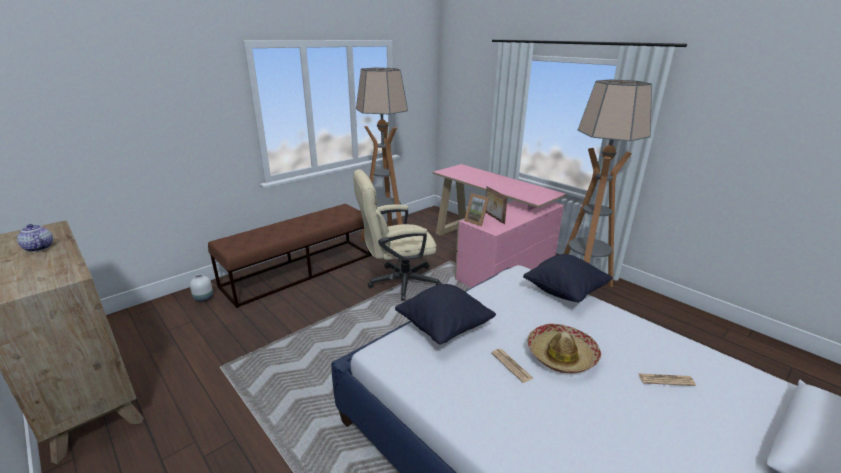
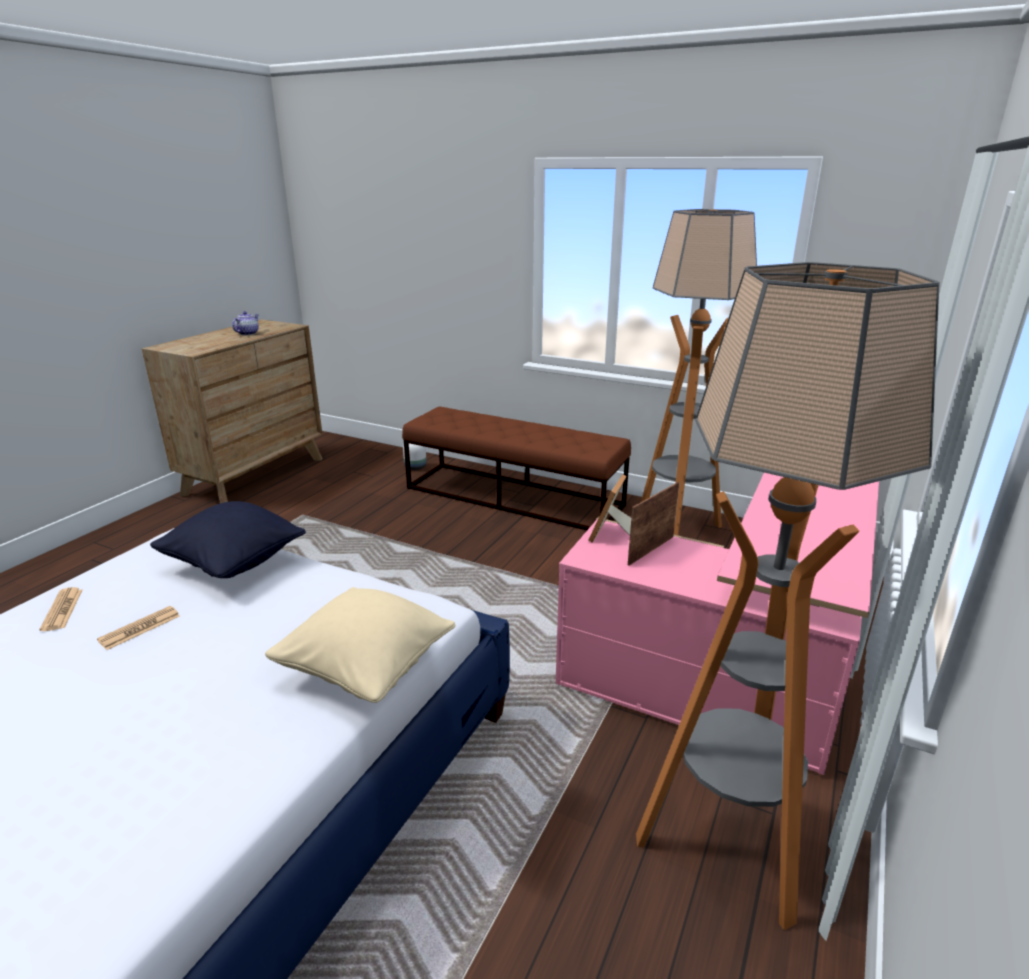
camera: 70 degrees right, 0 degrees up
(397, 282) = (538, 576): beige office chair -> none
(561, 355) = (154, 672): hat -> none
(564, 292) = (366, 669): black pillow -> beige pillow
(665, 380) = (60, 808): newspaper -> newspaper (62, 610)

